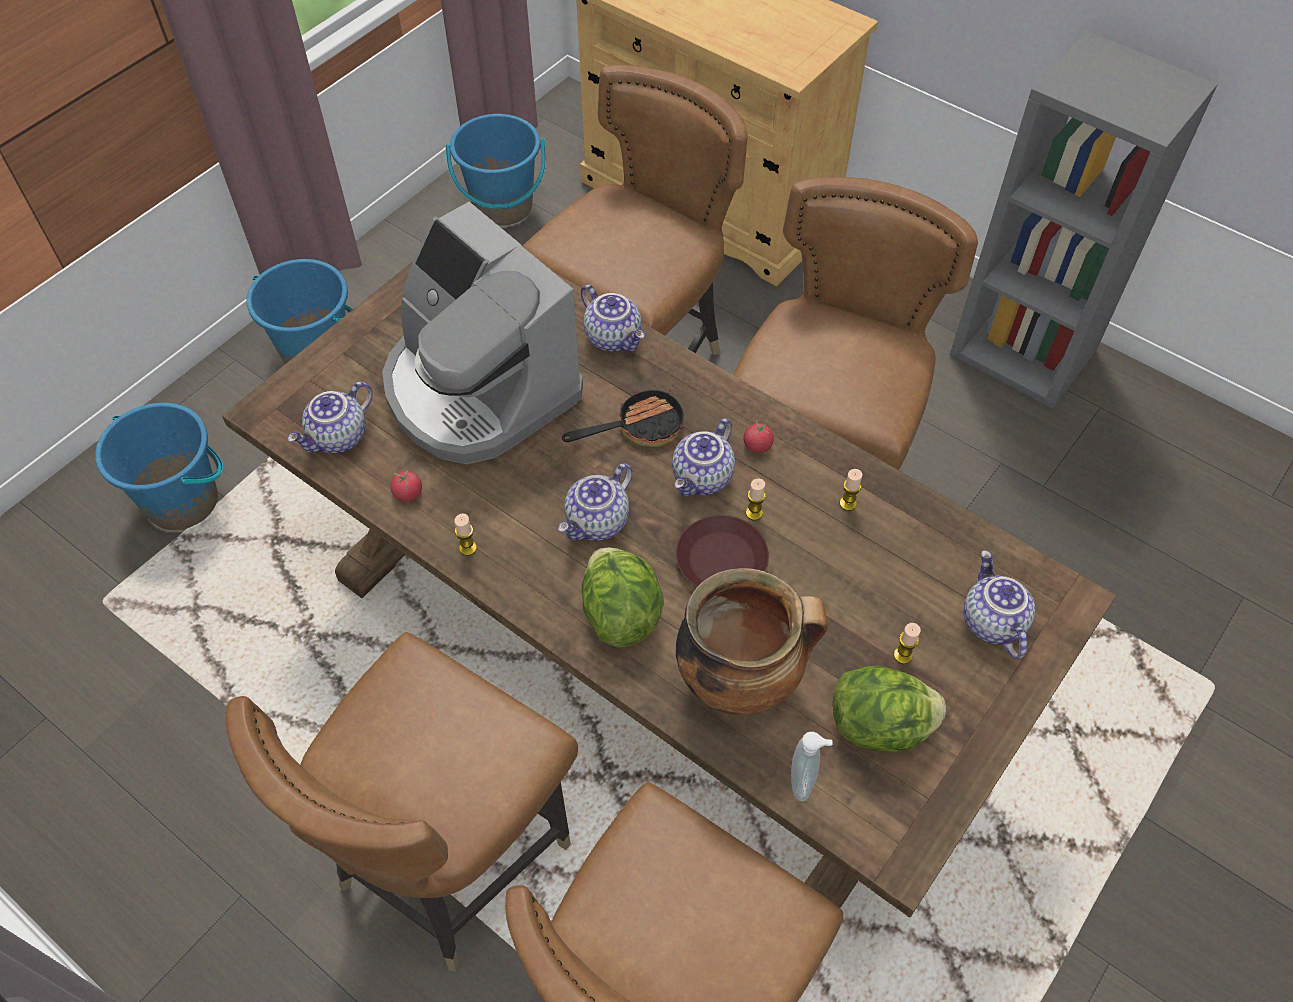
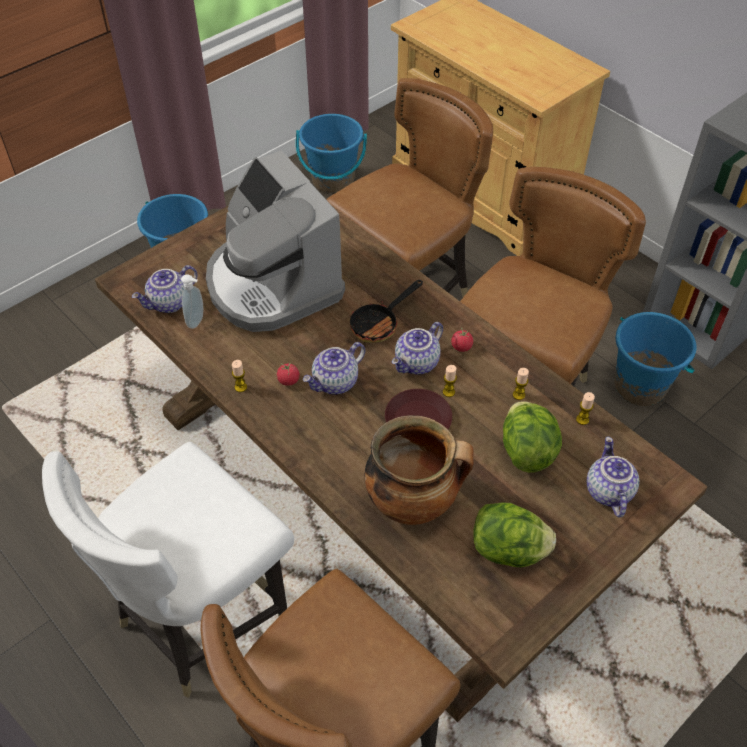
camera: 10 degrees right, 5 degrees down
(183, 501) = (70, 348): blue bucket -> blue bucket (640, 386)
(408, 493) = (208, 346): tomato -> tomato (288, 380)
(449, 857) = (201, 617): brown chair -> white chair
(614, 337) = (375, 262): teapot -> none
(620, 613) = (337, 445): lettuce -> lettuce (526, 450)
(640, 427) = (379, 324): frying pan -> frying pan turned 150 degrees clockwise
(803, 781) = (444, 579): soap dispenser -> soap dispenser (197, 321)
(902, 655) = (536, 504): candle -> candle (582, 419)

